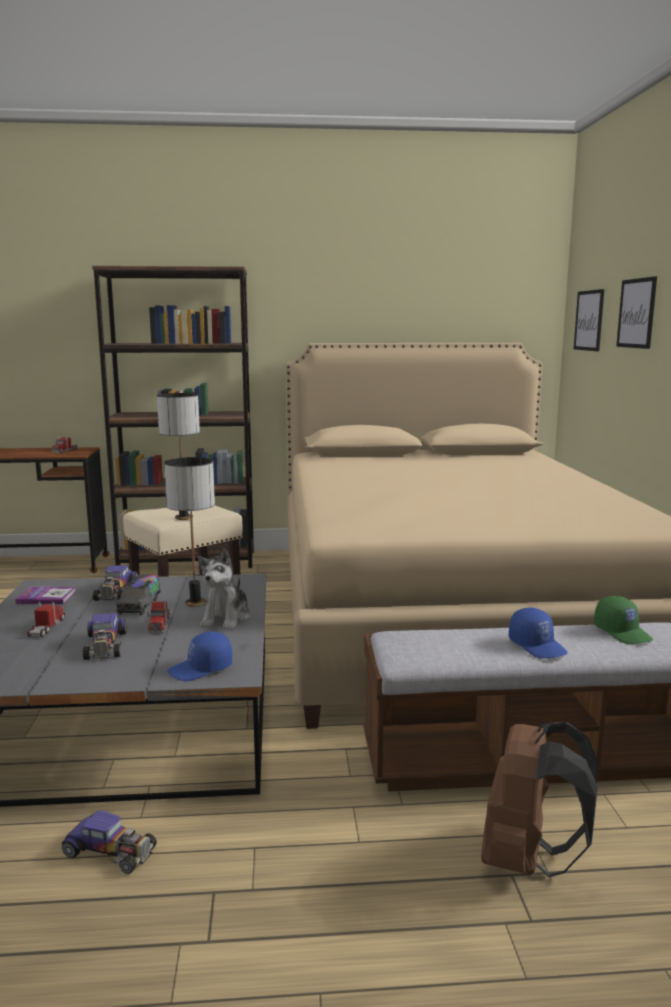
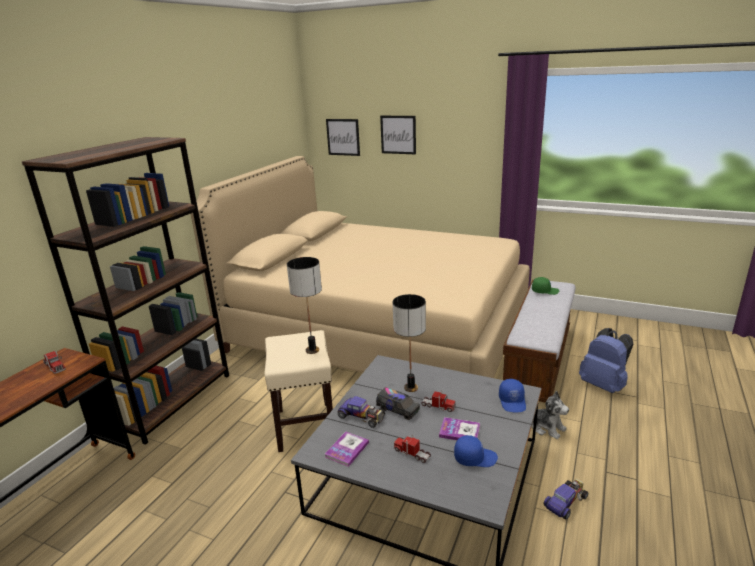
camera: 60 degrees left, 10 degrees up
(105, 645) = (459, 431): toy car -> book
(226, 618) = (444, 381): plush toy -> plush toy (547, 427)
(527, 859) = (604, 385): brown backpack -> blue backpack
(538, 646) = (549, 310): blue cap -> blue cap (475, 457)

